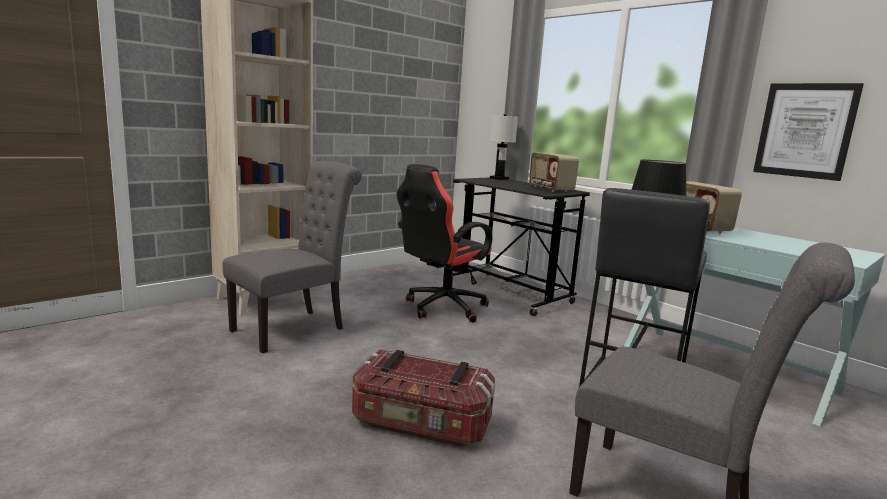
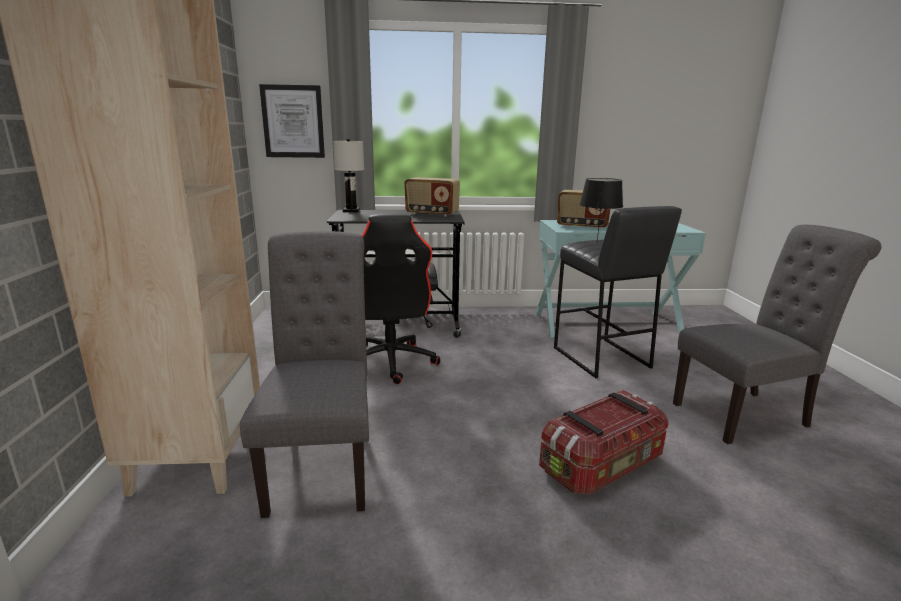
camera: 50 degrees left, 5 degrees up
(805, 130) = (609, 142): picture -> picture (293, 121)

